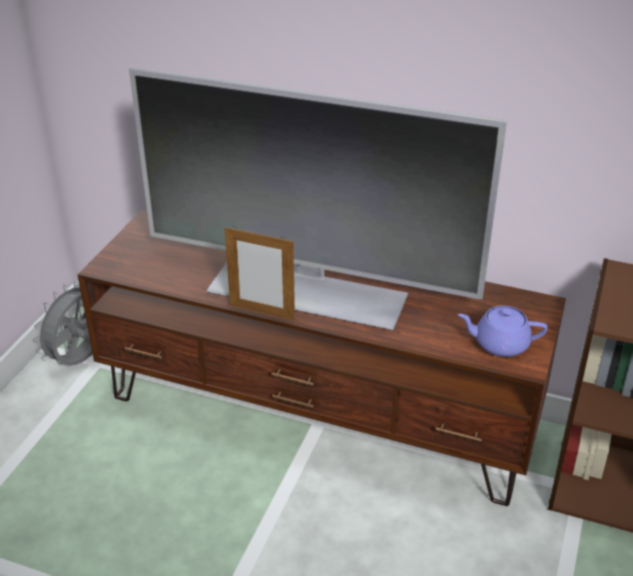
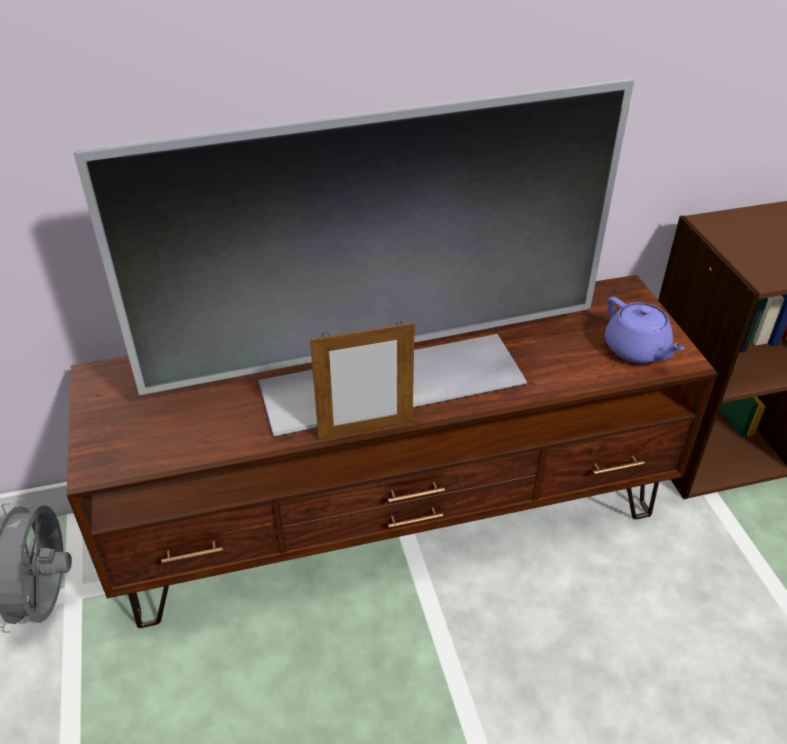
camera: 35 degrees left, 5 degrees up
(500, 344) = (637, 350): purple teapot -> purple teapot turned 90 degrees counterclockwise

